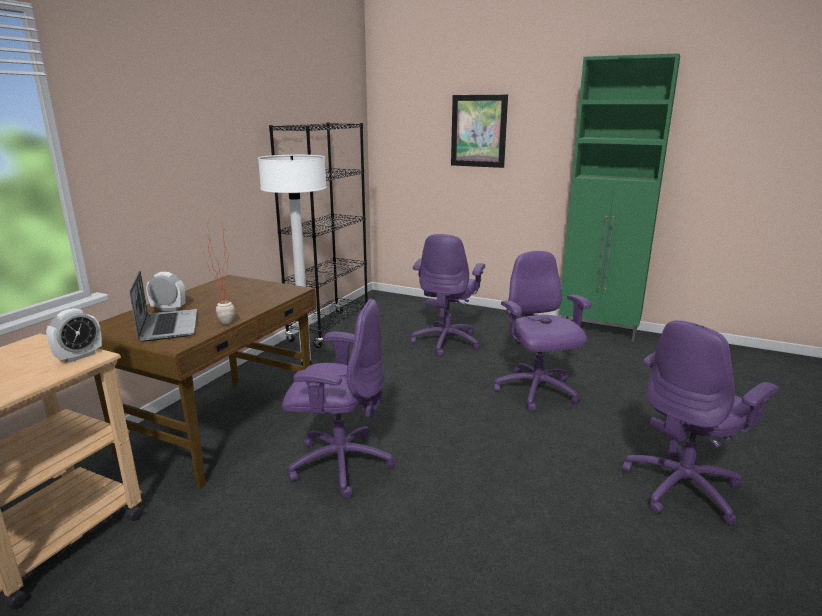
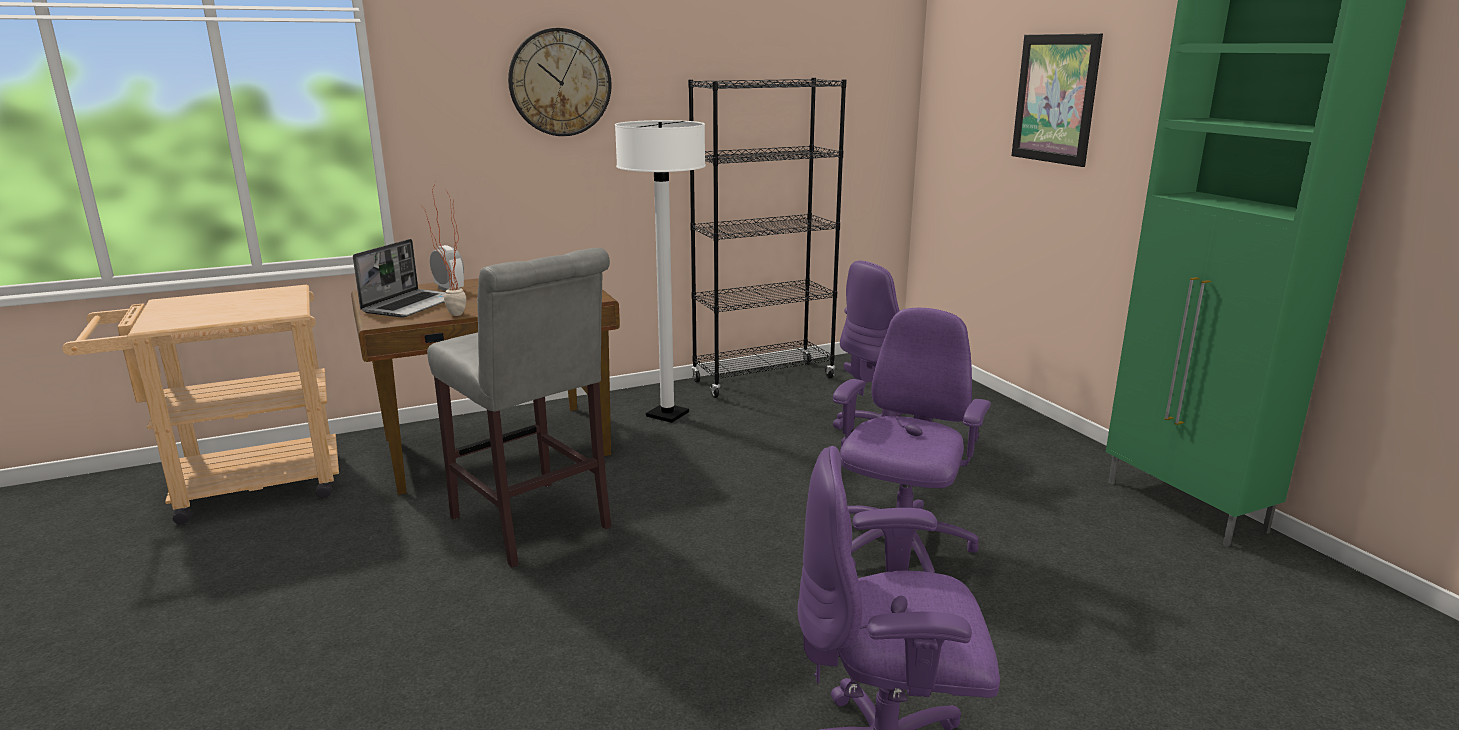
camera: 40 degrees right, 0 degrees up
(79, 356) = (282, 309): alarm clock -> none
(193, 129) = (560, 82): none -> wall clock
(339, 463) = (534, 526): purple office chair -> grey stool

